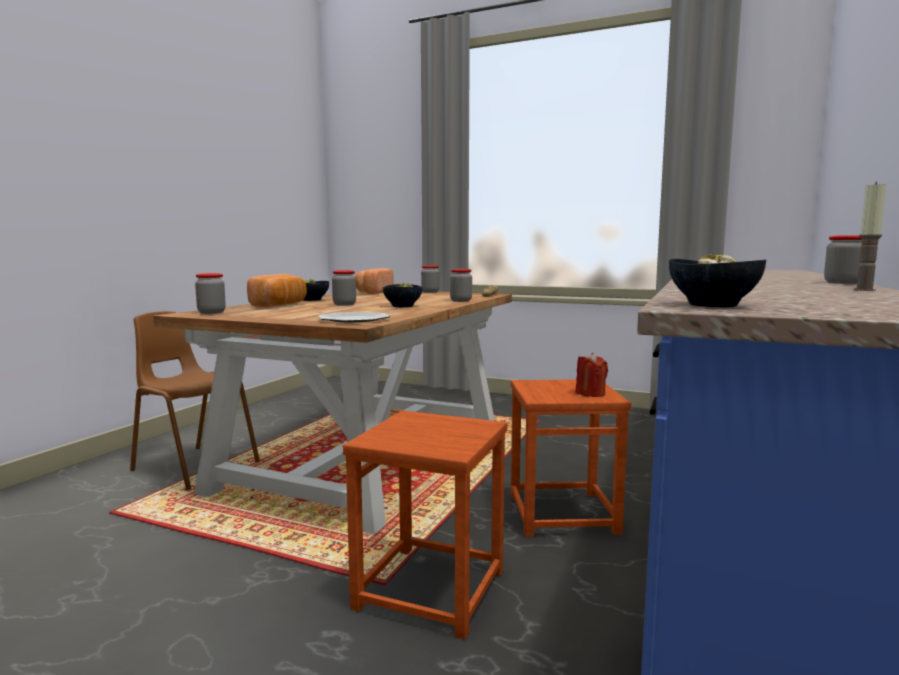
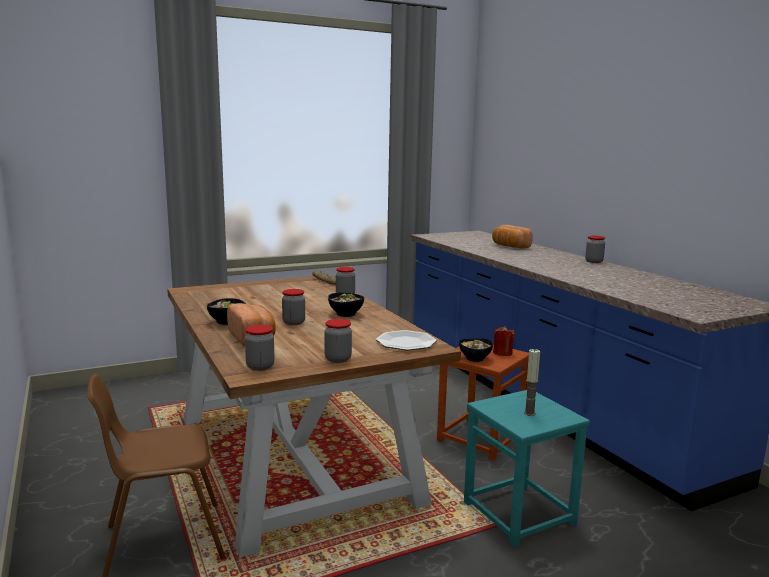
camera: 50 degrees left, 5 degrees up
(373, 292) = (212, 295): bread -> bread (509, 246)
(430, 292) = (253, 283): jar -> jar (338, 359)
(431, 590) = (519, 513): brown stool -> turquoise stool
(713, 305) = (691, 310): bowl -> bowl (475, 359)
(864, 290) = (640, 274): candle -> candle (529, 413)

